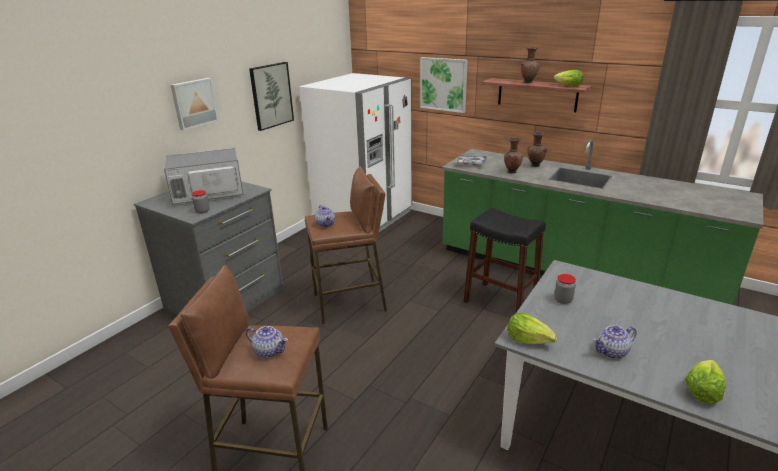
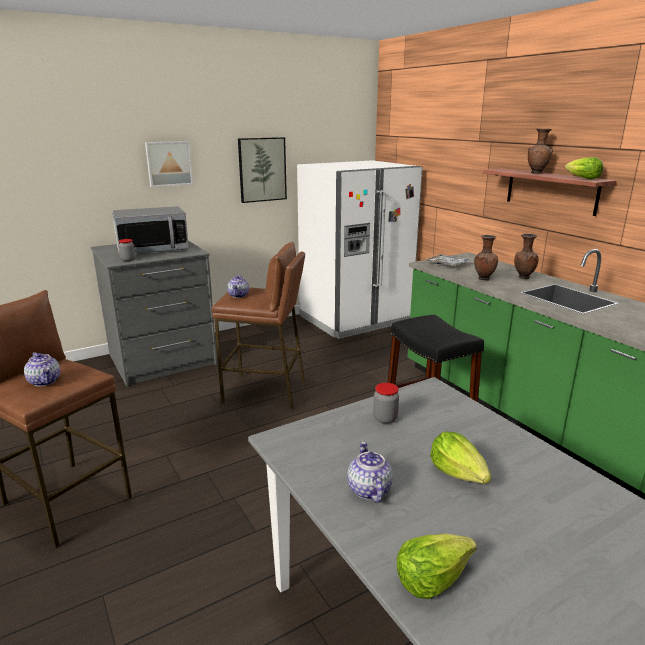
camera: 25 degrees right, 5 degrees down
(208, 194) = (153, 249): microwave -> microwave turned 150 degrees clockwise
(443, 84) = (454, 175): picture -> none
(528, 339) = (287, 445): lettuce -> lettuce (458, 473)
(611, 352) = (368, 489): teapot -> teapot turned 75 degrees clockwise

